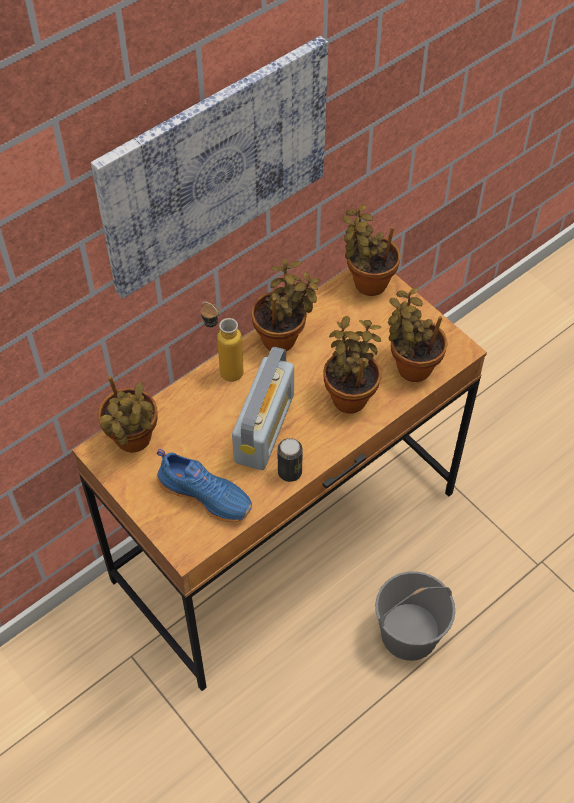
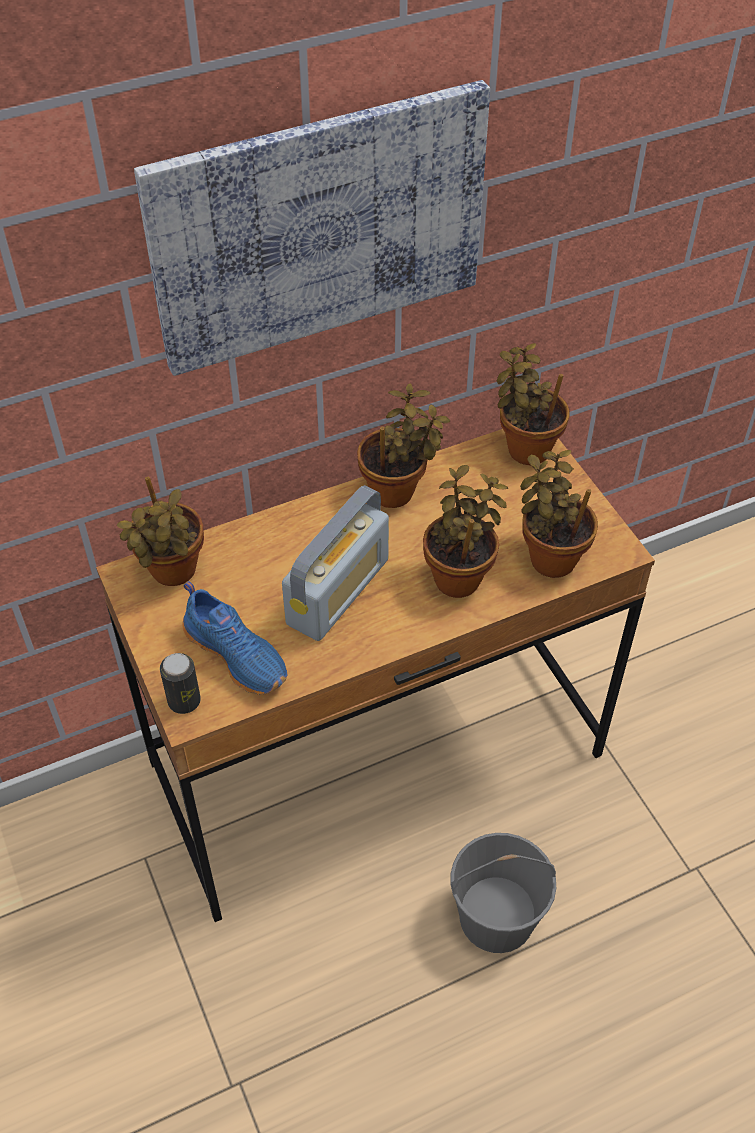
camera: 15 degrees right, 5 degrees down
(223, 368) = (312, 512): bottle -> none
(289, 472) = (351, 651): can -> can (184, 701)

